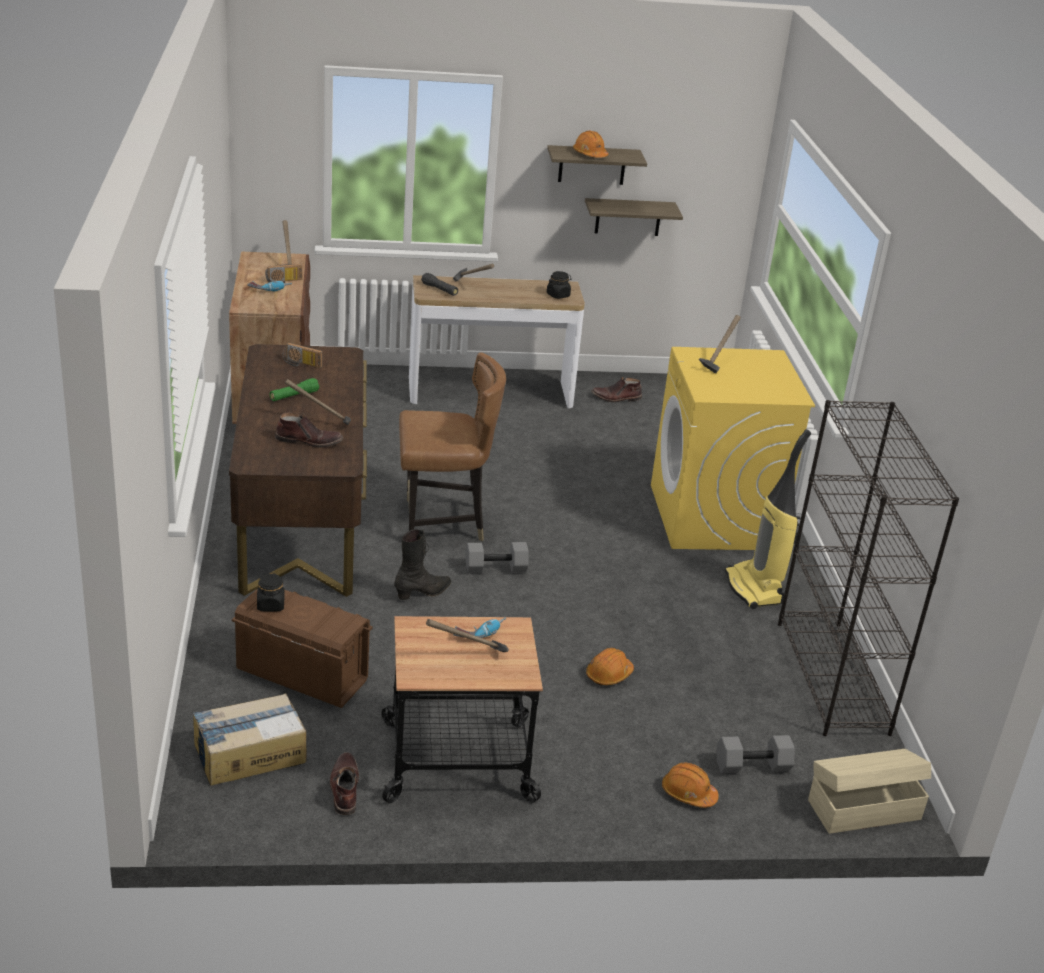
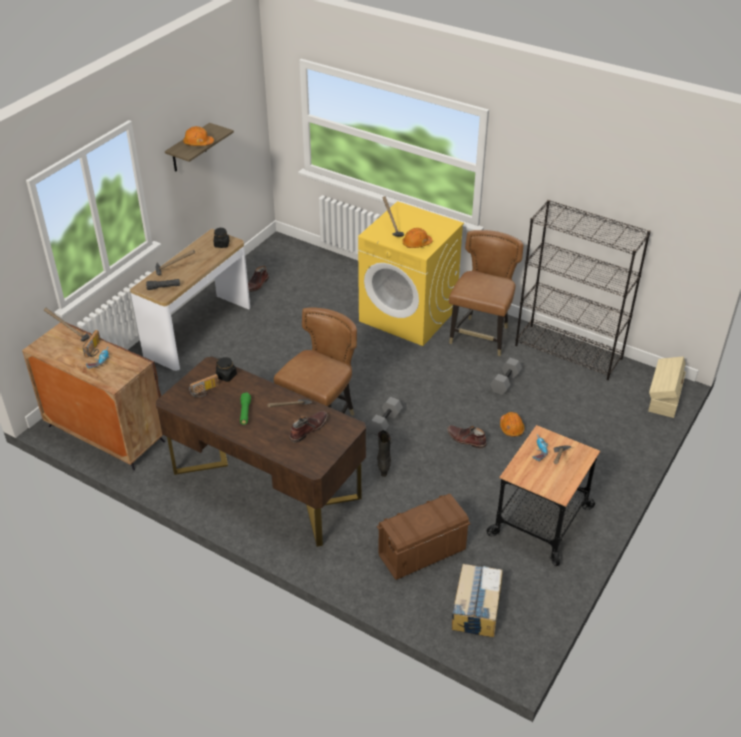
camera: 50 degrees left, 10 degrees up
(270, 605) = (406, 529): black jar -> black jar (226, 376)
(344, 788) = (533, 579): brown boot -> brown boot (466, 439)
(628, 217) = (213, 169): shelf -> none
(688, 793) = (619, 449): orange hard hat -> orange hard hat (416, 244)
(753, 765) = (613, 415): grey dumbbell -> grey dumbbell (505, 382)
(755, 589) = (481, 336): vacuum cleaner -> brown chair

